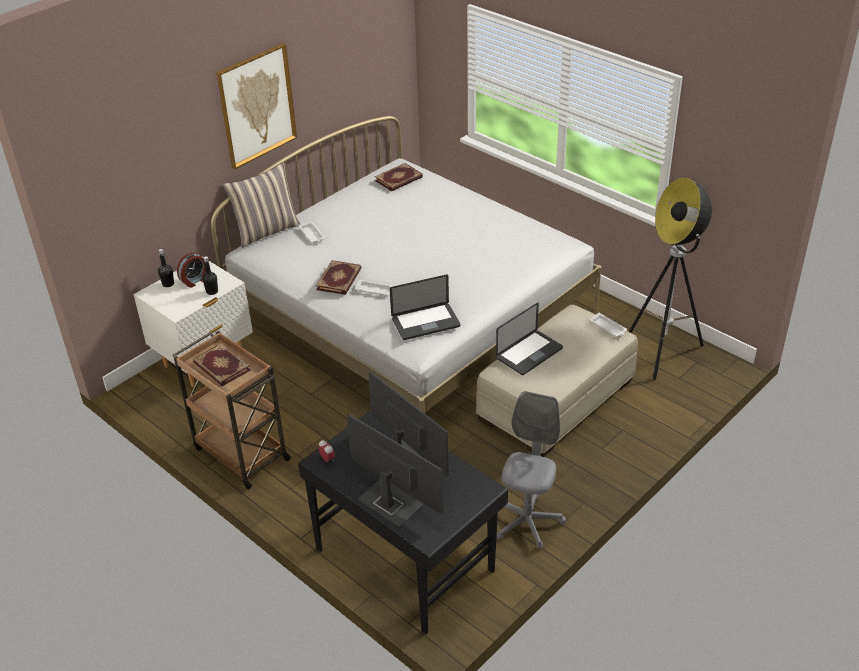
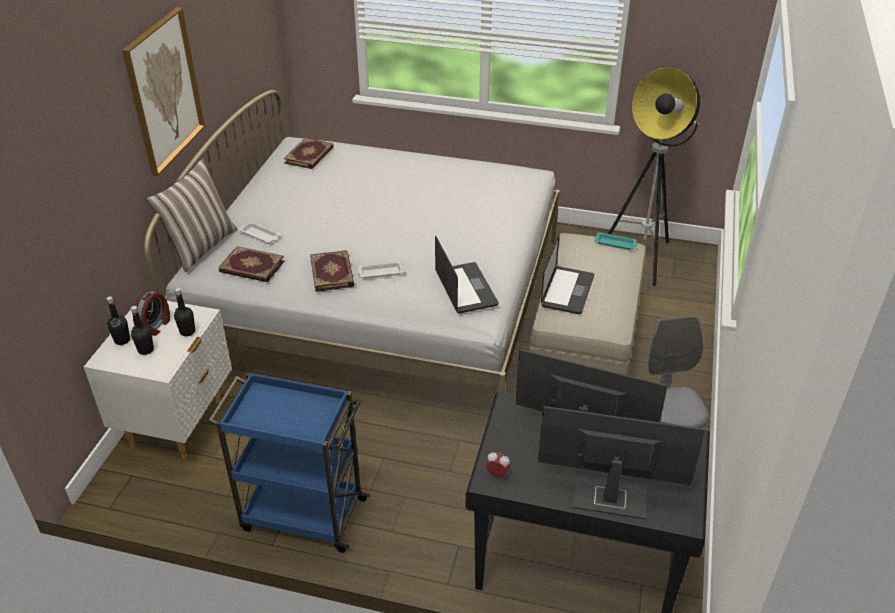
camera: 30 degrees left, 0 degrees up
(177, 295) = (146, 350): none -> black bottle
(221, 367) = (281, 414): book -> book (251, 267)
(240, 453) = (302, 514): brown cart -> blue cart
(426, 323) = (466, 289): laptop -> laptop turned 60 degrees counterclockwise
(608, 327) = (616, 243): white tray -> turquoise tray

